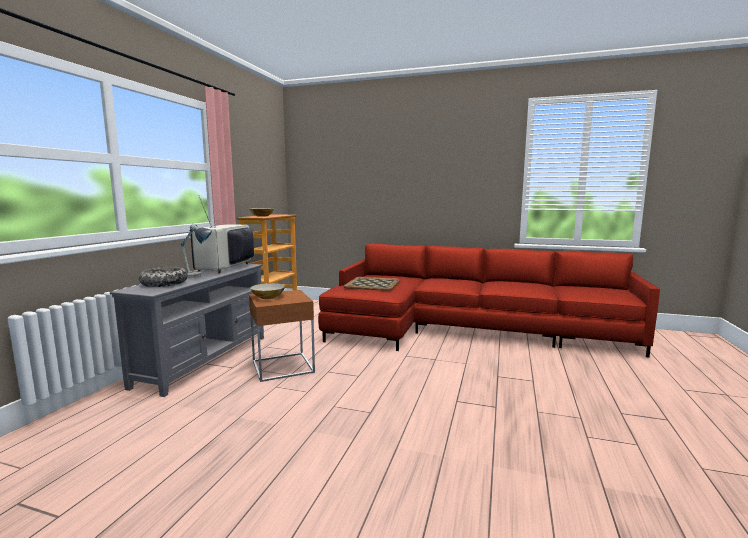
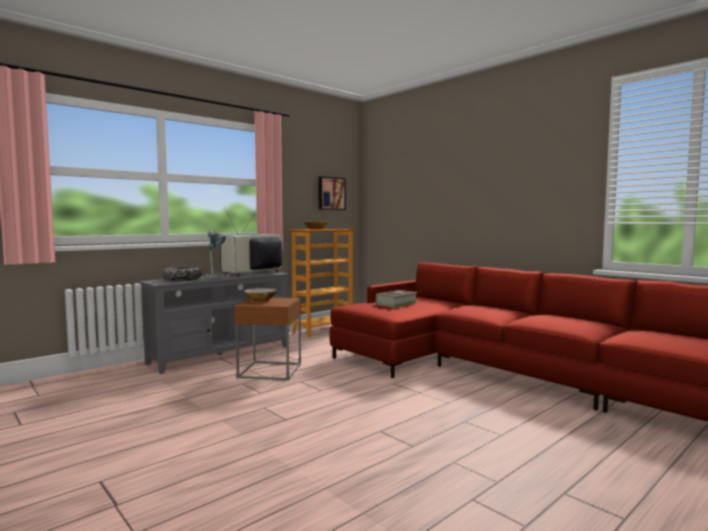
camera: 30 degrees right, 5 degrees down
(265, 179) = (331, 193): none -> picture
(373, 284) = (396, 304): tray -> book

